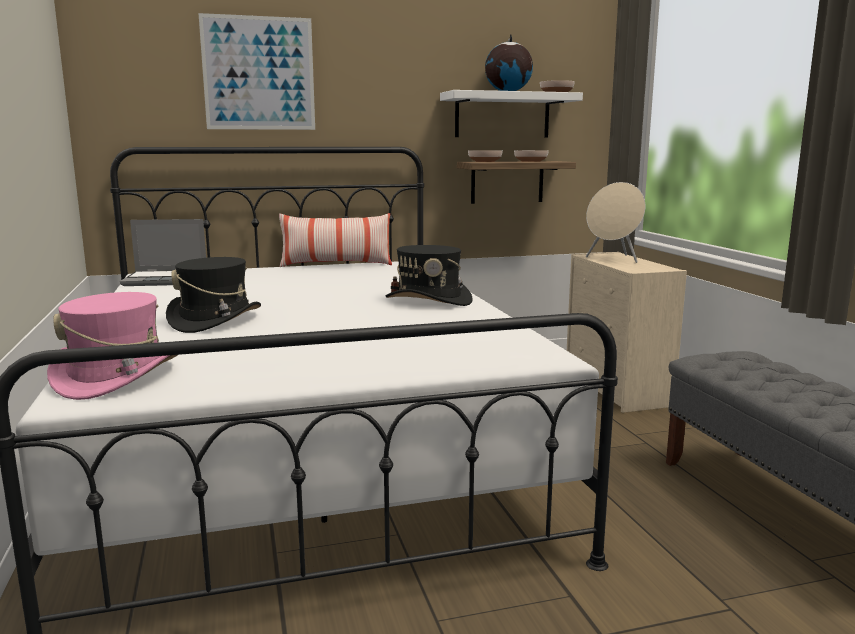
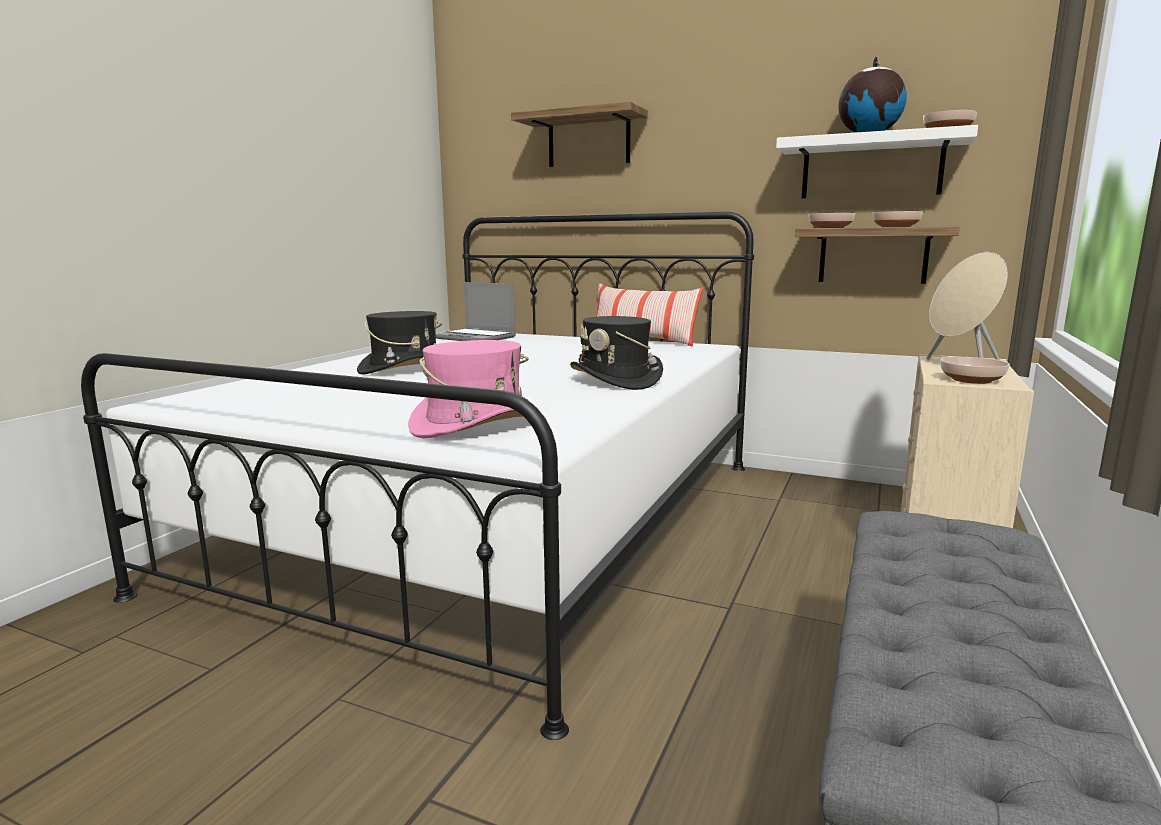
camera: 40 degrees right, 0 degrees up
(117, 377) = (229, 393): pink hat -> pink hat (476, 425)
(259, 73) = (589, 140): picture -> shelf
(645, 268) = (971, 380): none -> bowl

